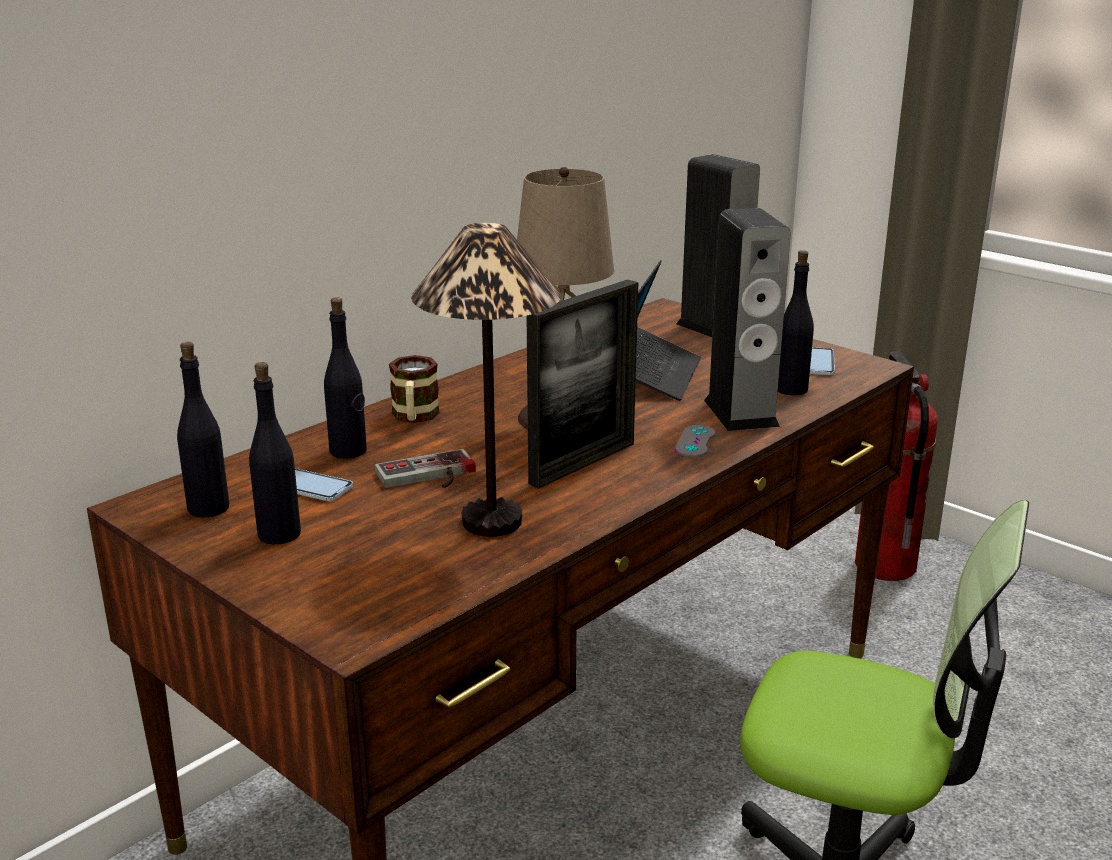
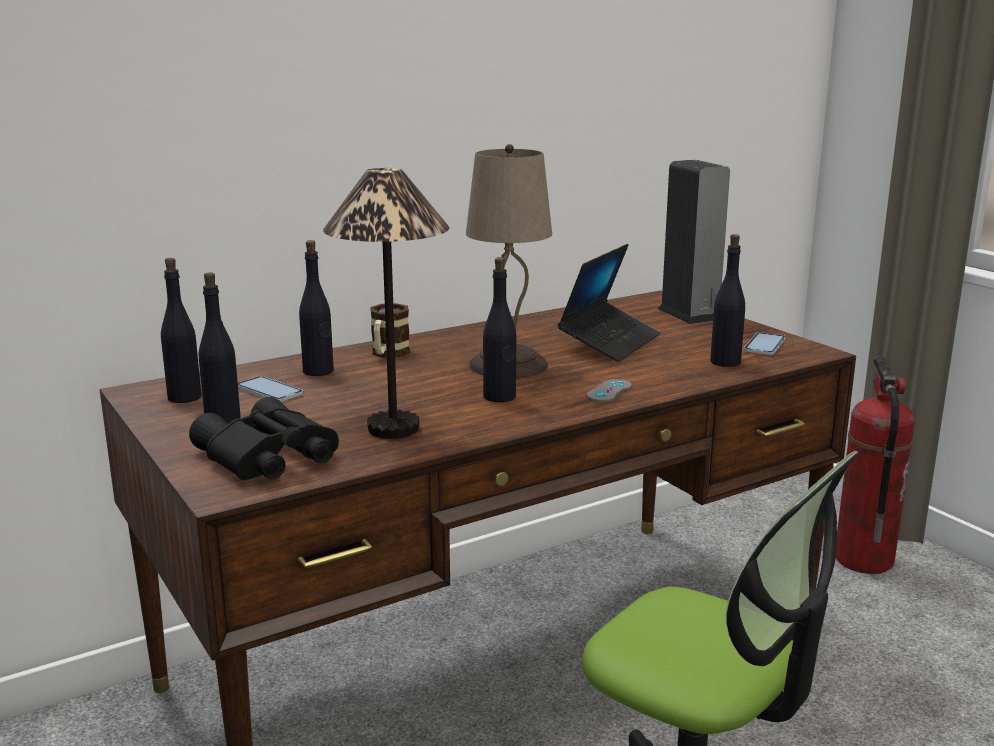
camera: 15 degrees right, 5 degrees down
(371, 583) = (266, 458): none -> black binoculars
(428, 477) = (367, 394): game controller -> none
(582, 463) = (500, 397): picture frame -> black bottle
(740, 413) = (666, 375): speaker -> none

